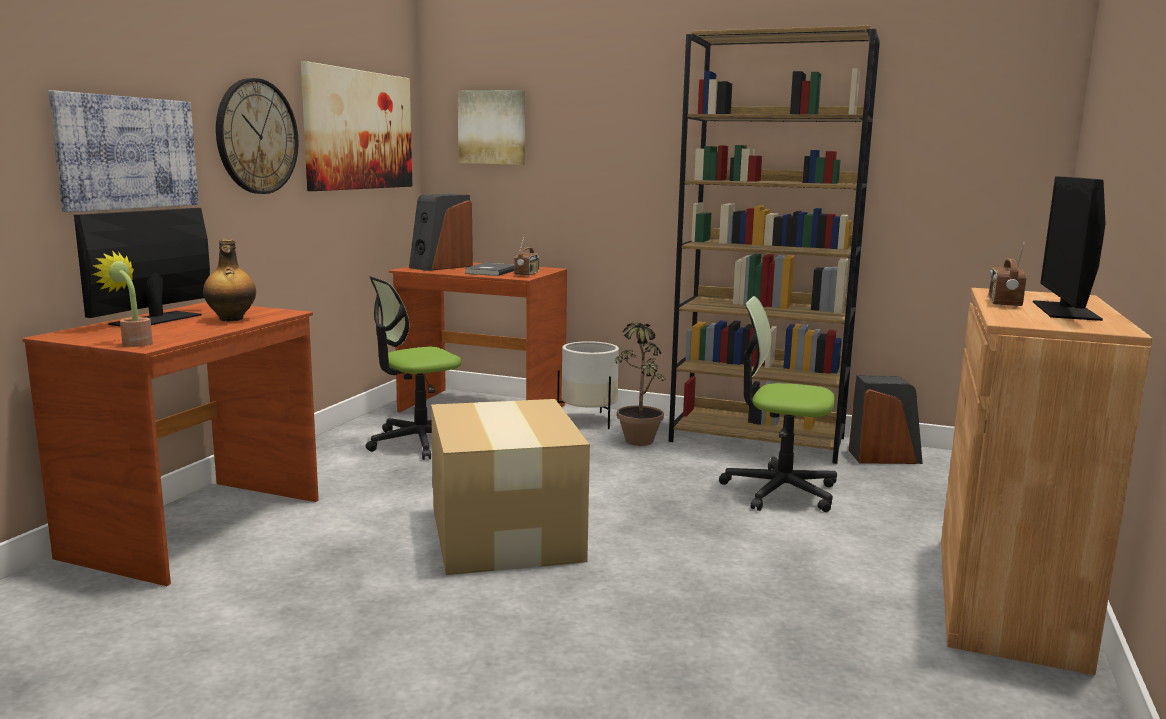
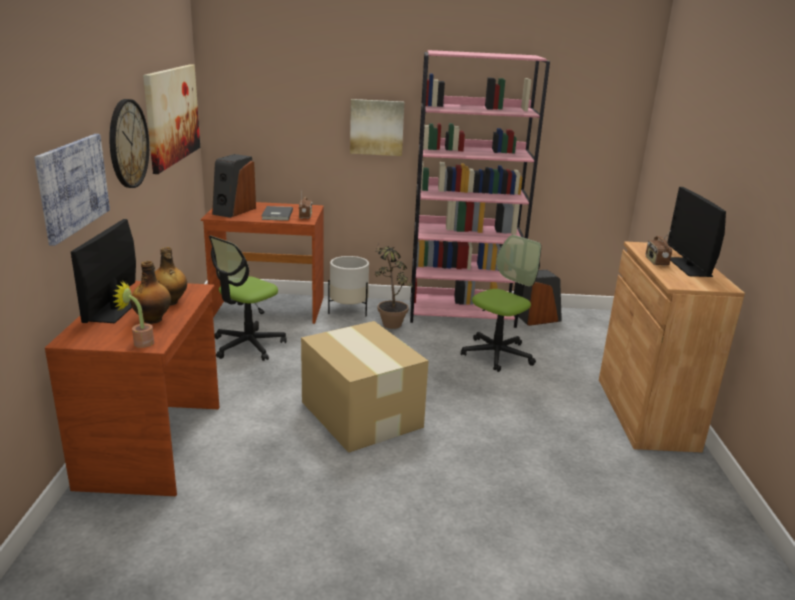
camera: 20 degrees left, 10 degrees up
(185, 329) = (153, 319): none -> bottle
(492, 127) = (260, 101): picture -> picture (377, 127)
(758, 440) = (462, 314): brown bookcase -> pink bookcase
(780, 491) = (497, 354): office chair -> office chair turned 135 degrees clockwise

